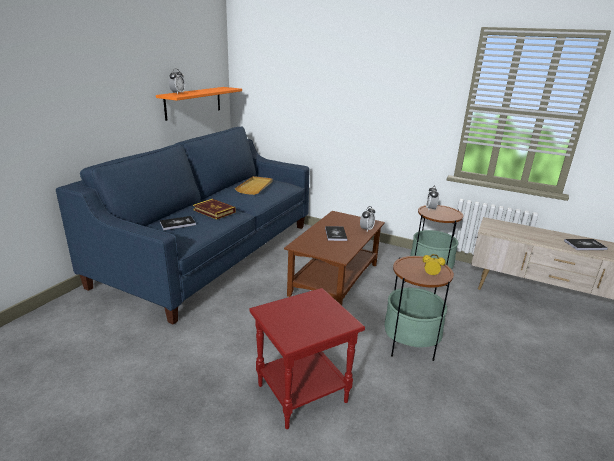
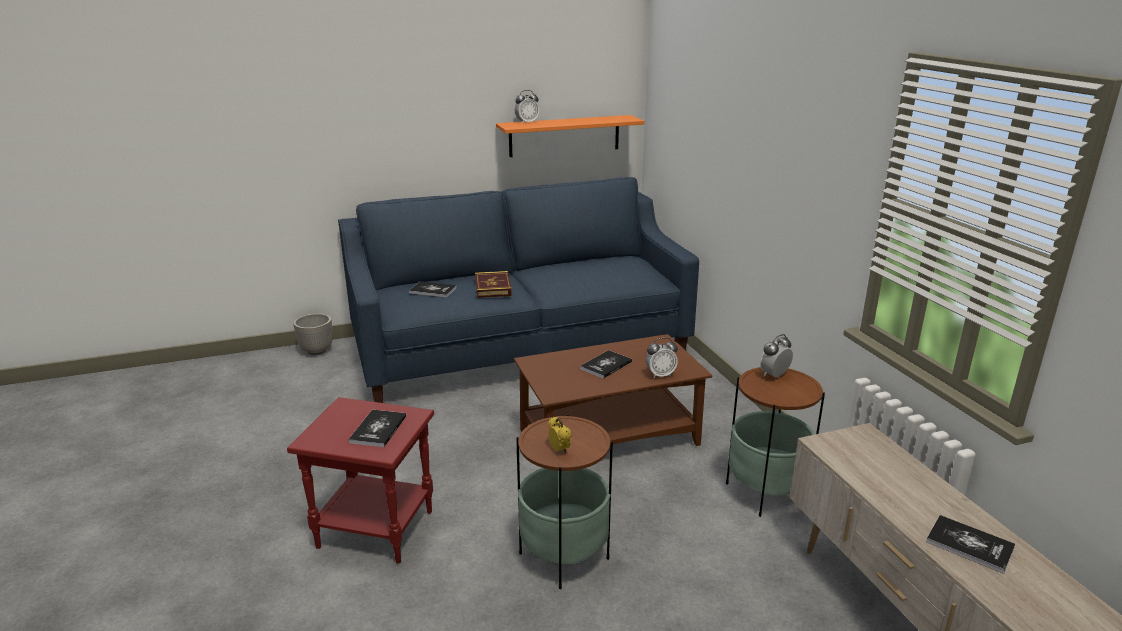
camera: 45 degrees right, 0 degrees up
(58, 309) = (317, 351): none -> planter
(255, 187) = (597, 270): beige tray -> none
(317, 313) = (378, 429): none -> book

